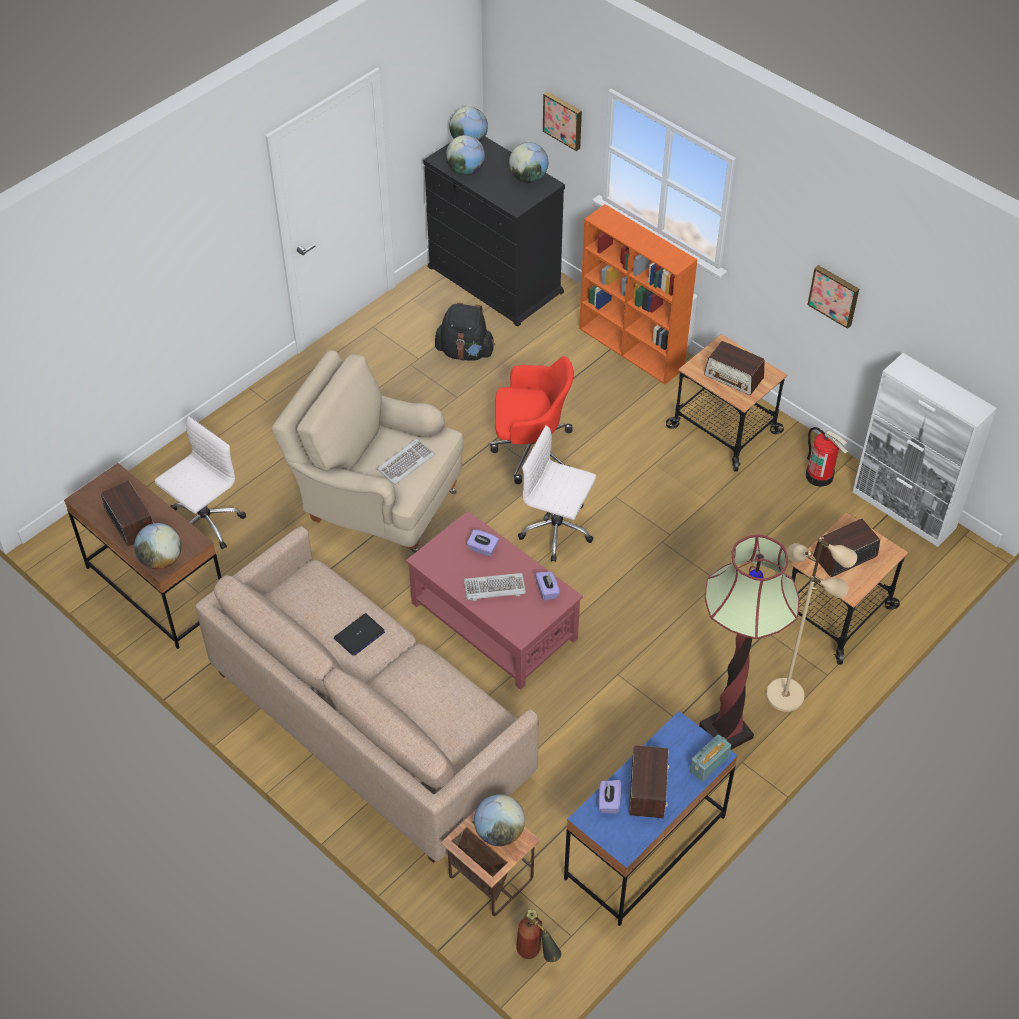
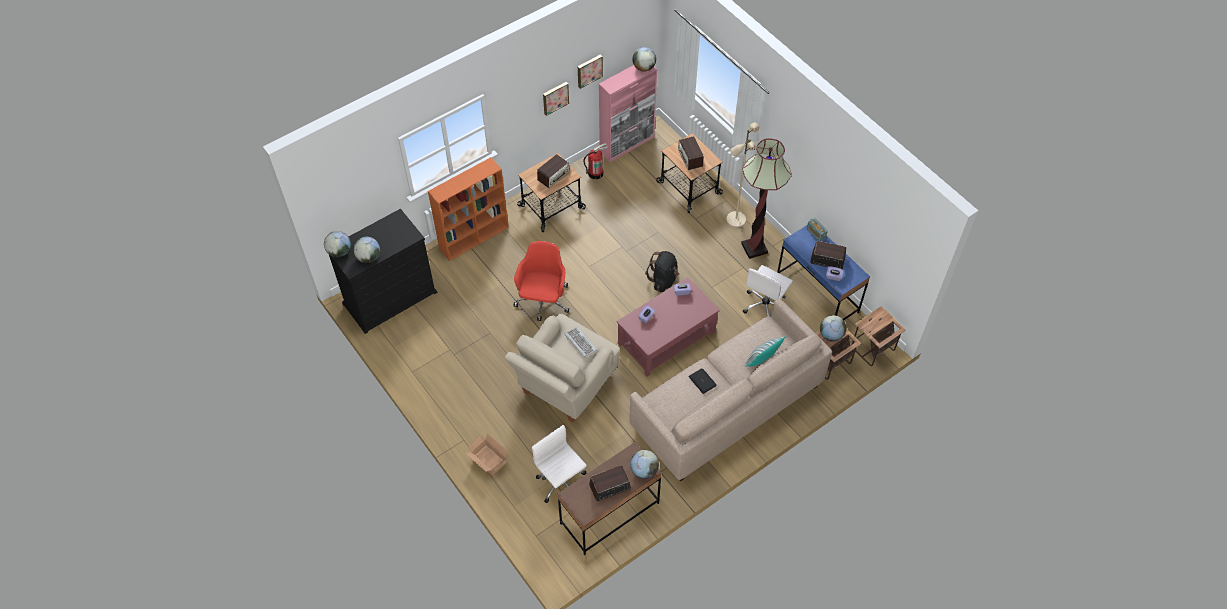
camera: 80 degrees left, 5 degrees up
(234, 434) = (488, 461): none -> cardboard box
(417, 719) = (762, 360): none -> pillow
(465, 352) = (451, 323): black backpack -> black backpack (663, 279)
(494, 588) = (676, 316): keyboard -> none
(528, 178) = (388, 225): globe -> globe (644, 68)
(536, 955) = (872, 349): fire extinguisher -> side table
(557, 530) = (608, 298): white office chair -> white office chair (765, 306)
(563, 120) = (373, 184): picture -> picture (589, 70)
(904, 510) = (627, 144): white cabinet -> pink cabinet

